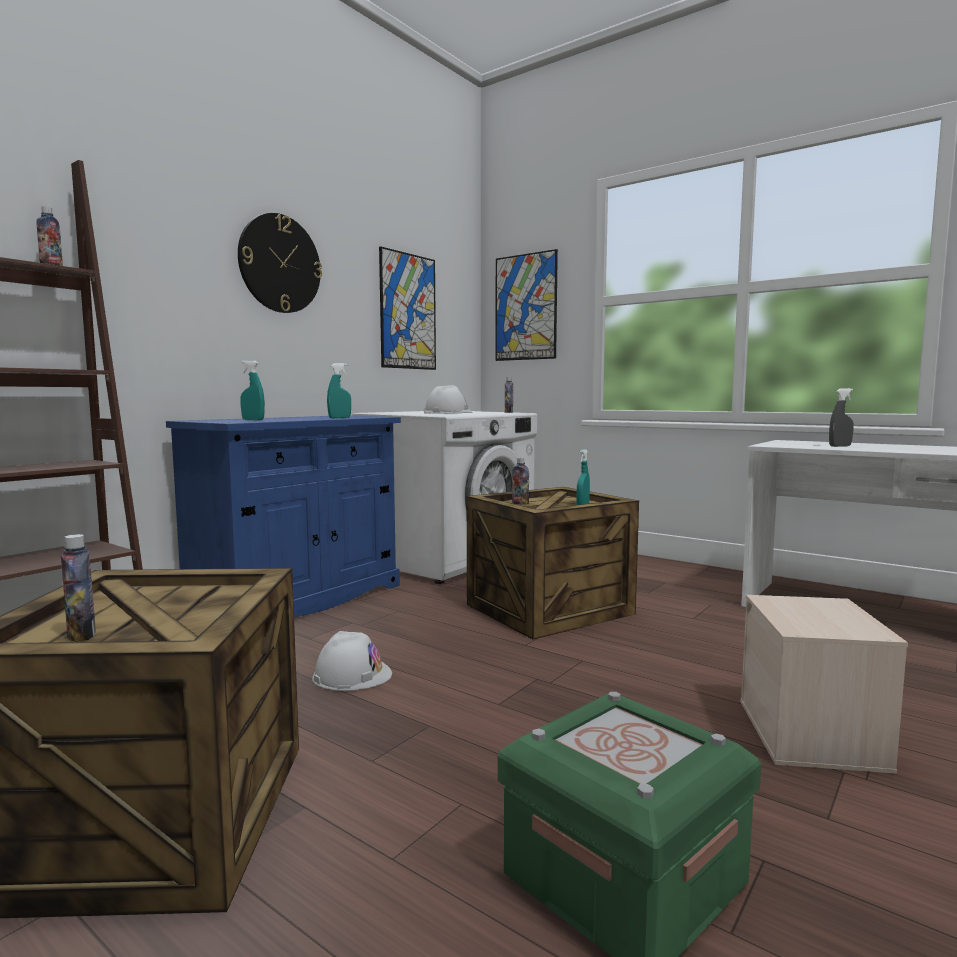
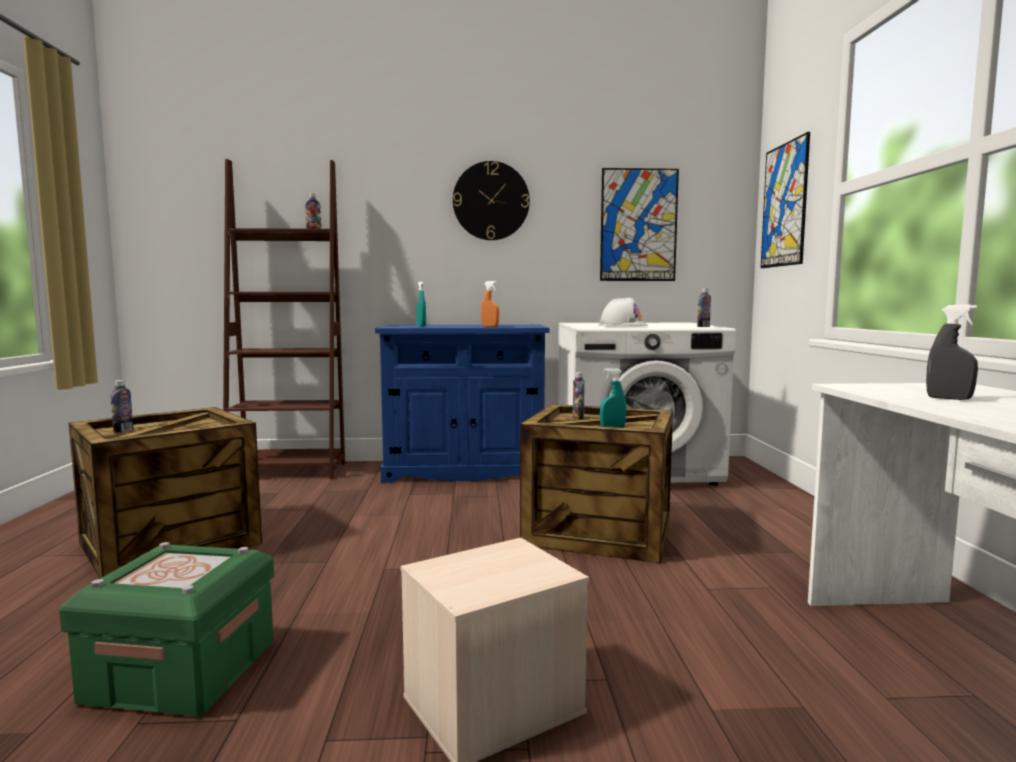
camera: 50 degrees right, 0 degrees up
(339, 418) = (490, 326): turquoise spray bottle -> orange spray bottle
(352, 675) = (371, 521): white hard hat -> none

